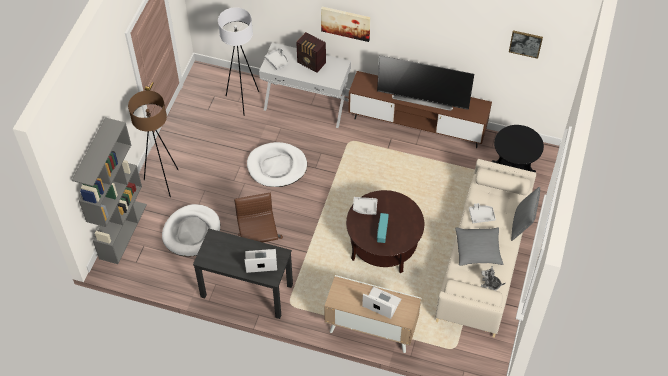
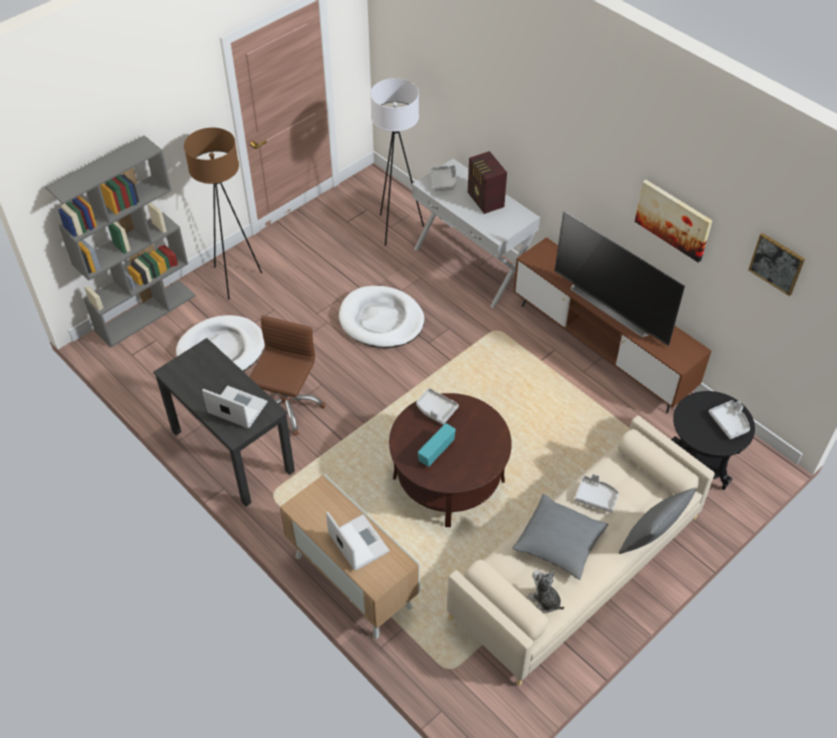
camera: 30 degrees right, 5 degrees down
(345, 23) = (542, 153): picture -> picture (673, 219)
(527, 140) = (729, 423): none -> grey tray

